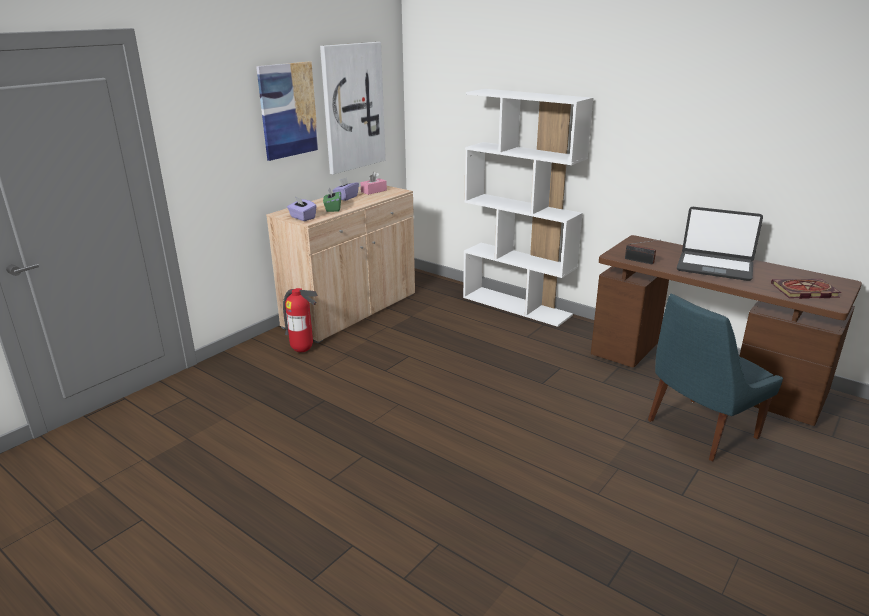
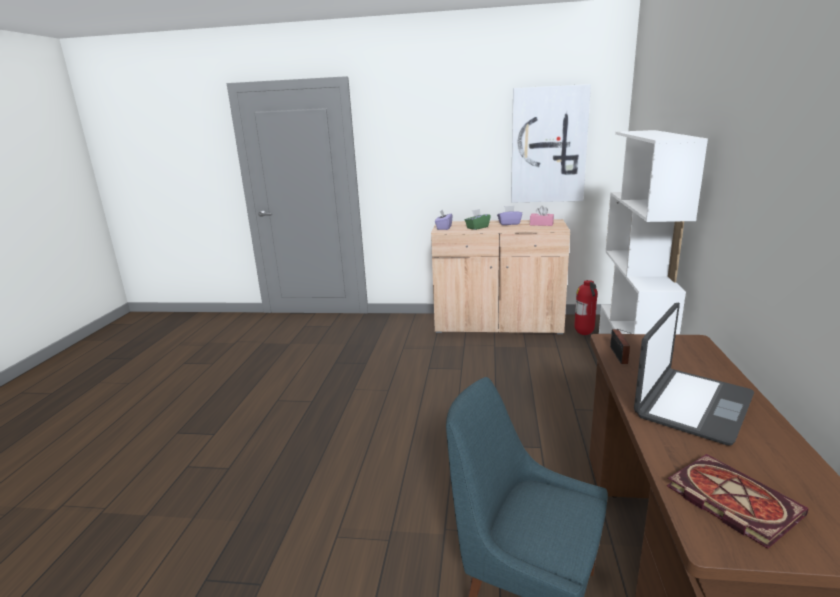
camera: 60 degrees right, 5 degrees down
(288, 110) = (471, 141): picture -> none
(303, 350) = (420, 332): fire extinguisher -> fire extinguisher (584, 334)
(714, 267) = (692, 405): laptop -> laptop turned 135 degrees counterclockwise

